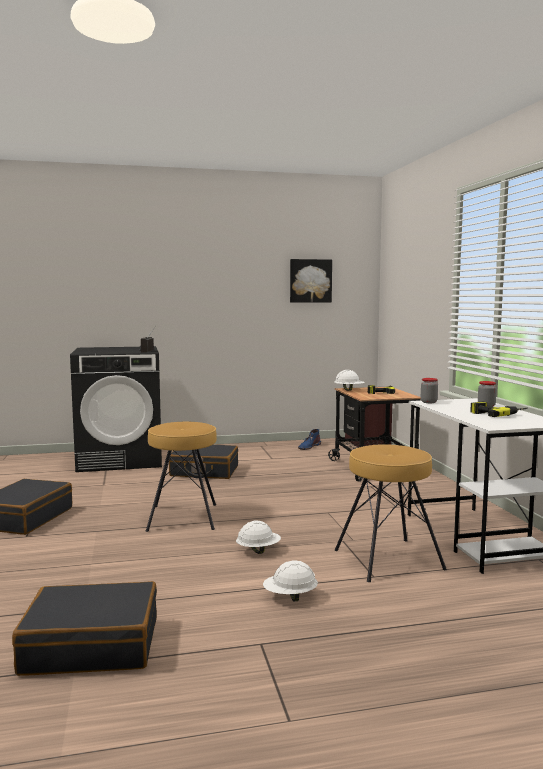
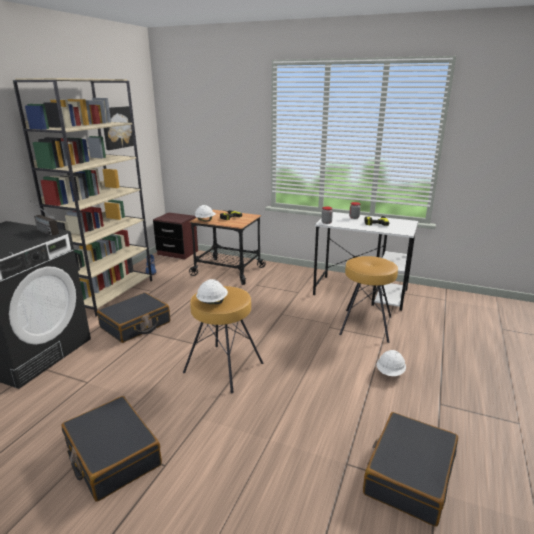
camera: 55 degrees left, 15 degrees up
(241, 449) = (109, 293): none -> beige bookcase
(258, 550) = (316, 359): white hard hat -> white hard hat (212, 302)

